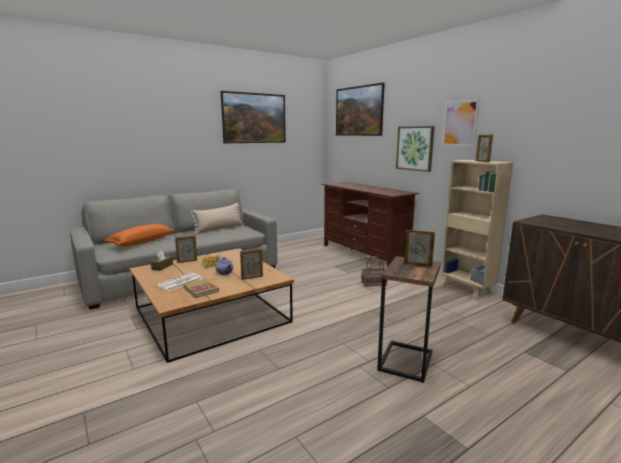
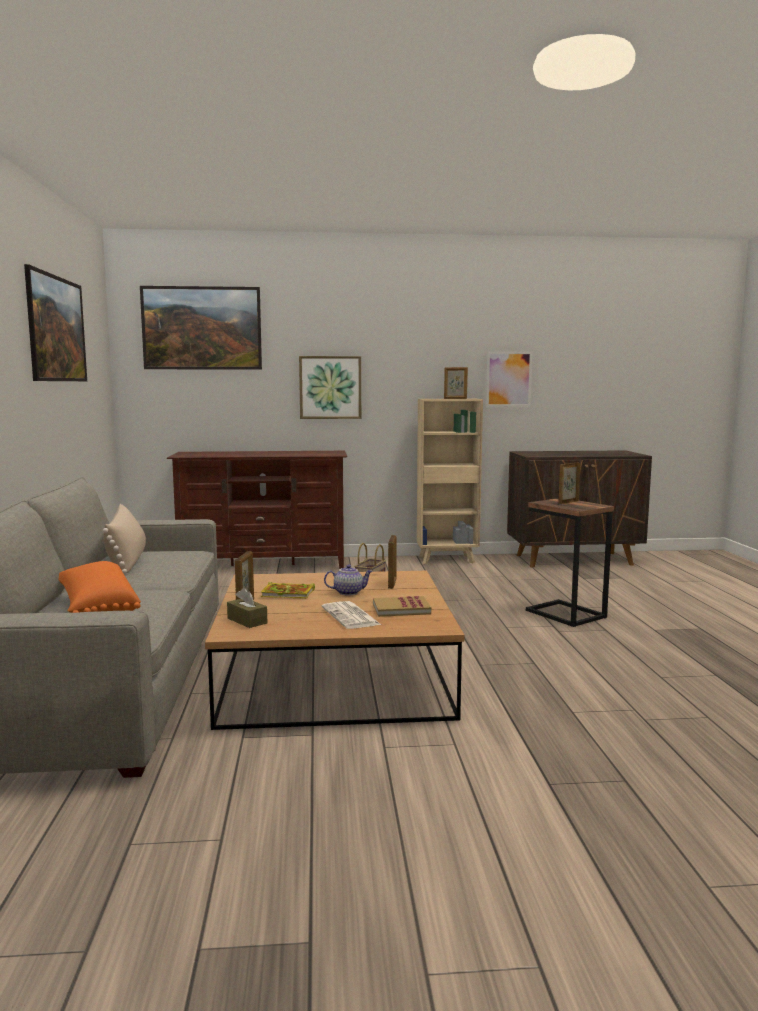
camera: 60 degrees left, 5 degrees down
(460, 123) = (399, 354): picture -> picture (508, 379)

